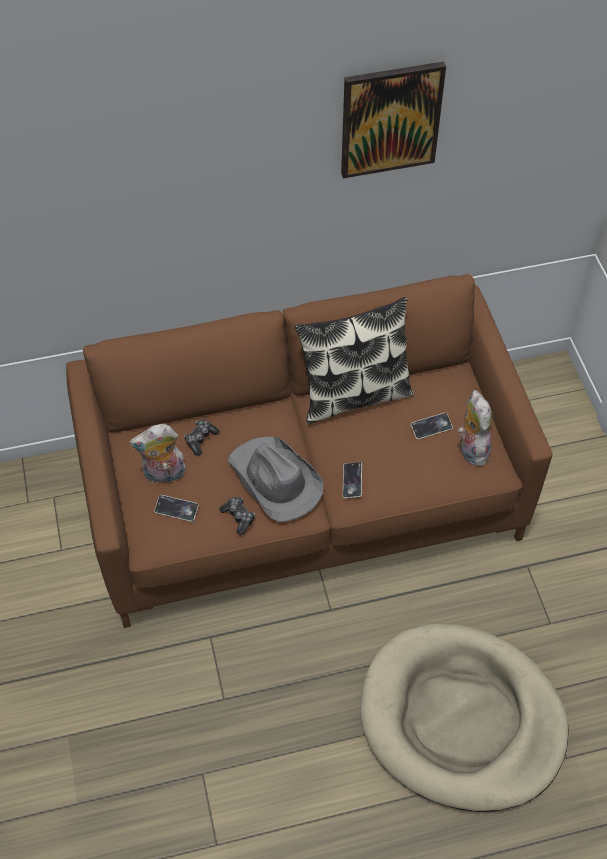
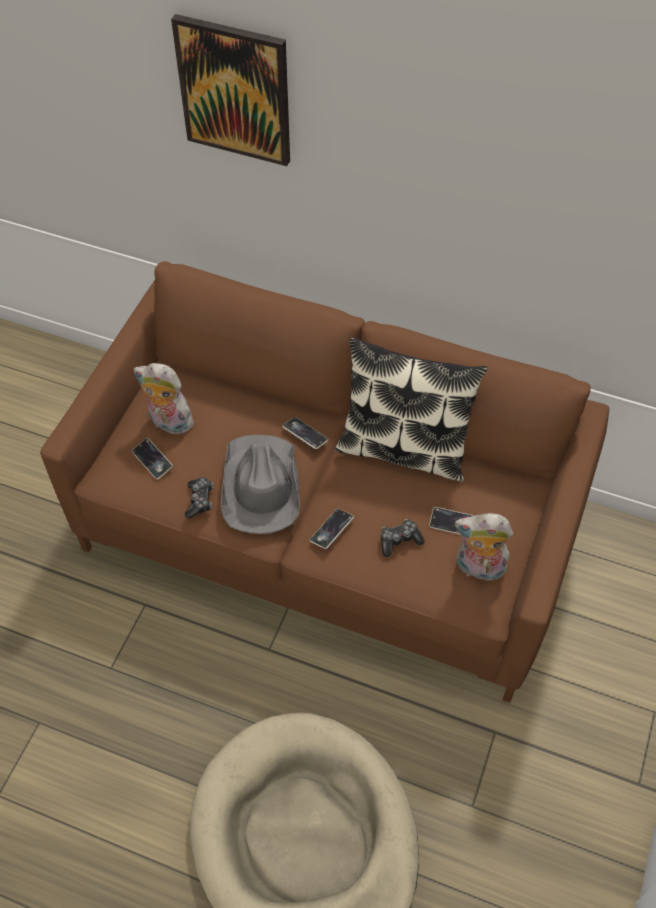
camera: 35 degrees right, 0 degrees up
(200, 439) = (227, 409): game controller -> game controller (399, 540)
(275, 425) = (305, 435): none -> phone
(390, 119) = (536, 148): picture -> picture (235, 90)
(471, 448) = (478, 568): plush toy -> plush toy turned 105 degrees counterclockwise

